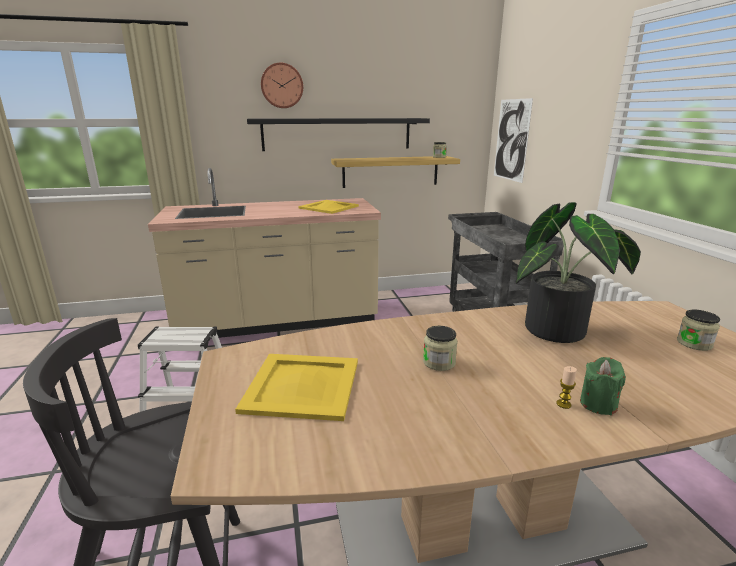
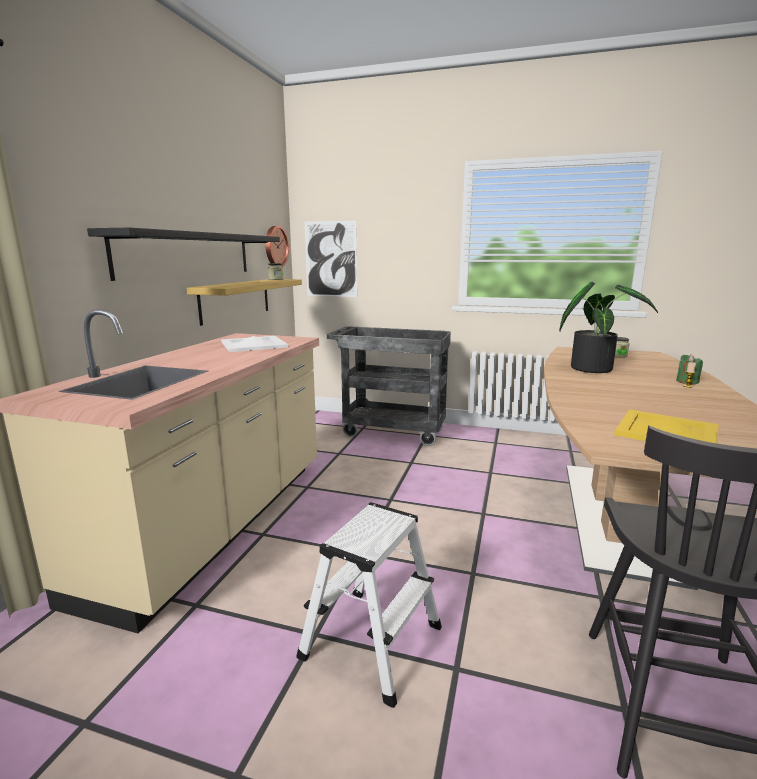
camera: 60 degrees left, 5 degrees down
(282, 86) = (126, 182): wall clock -> wall clock (275, 246)
(329, 207) = (254, 344): yellow tray -> white tray
(439, 362) = (632, 396): jar -> none

